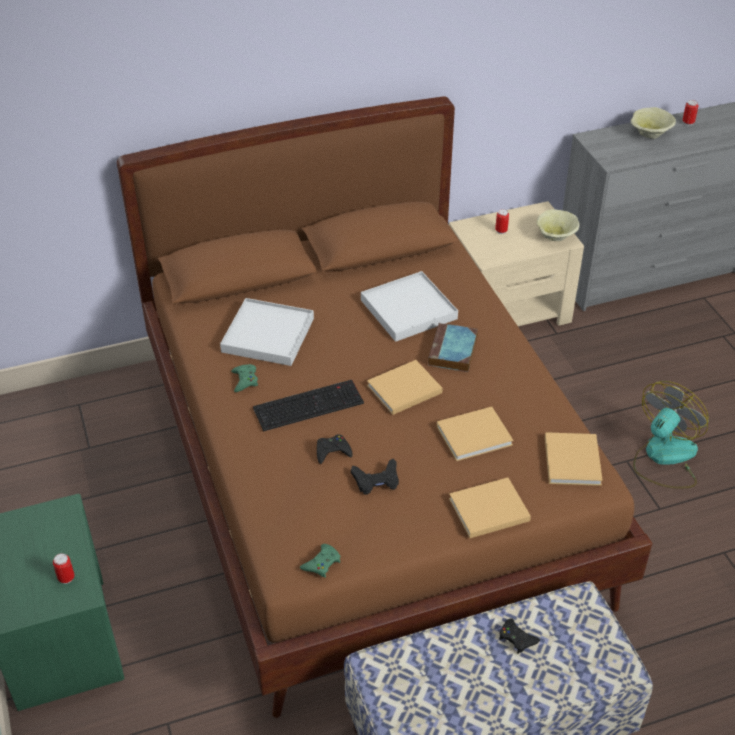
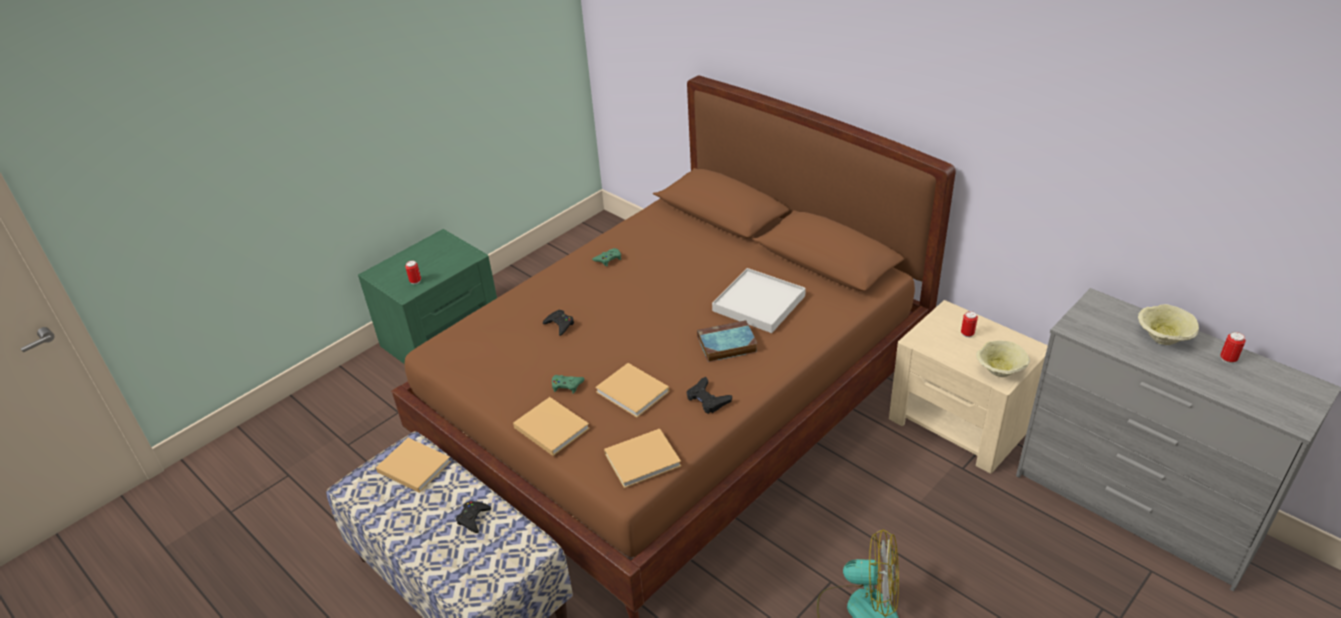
camera: 65 degrees right, 5 degrees down
(268, 335) = (665, 250): white tray -> none
(309, 404) = (604, 296): keyboard -> none
(322, 563) = (448, 362): green game controller -> green game controller (567, 385)
(376, 480) = (544, 357): black game controller -> black game controller (707, 399)
(402, 390) = (656, 334): beige book -> beige book (412, 466)

